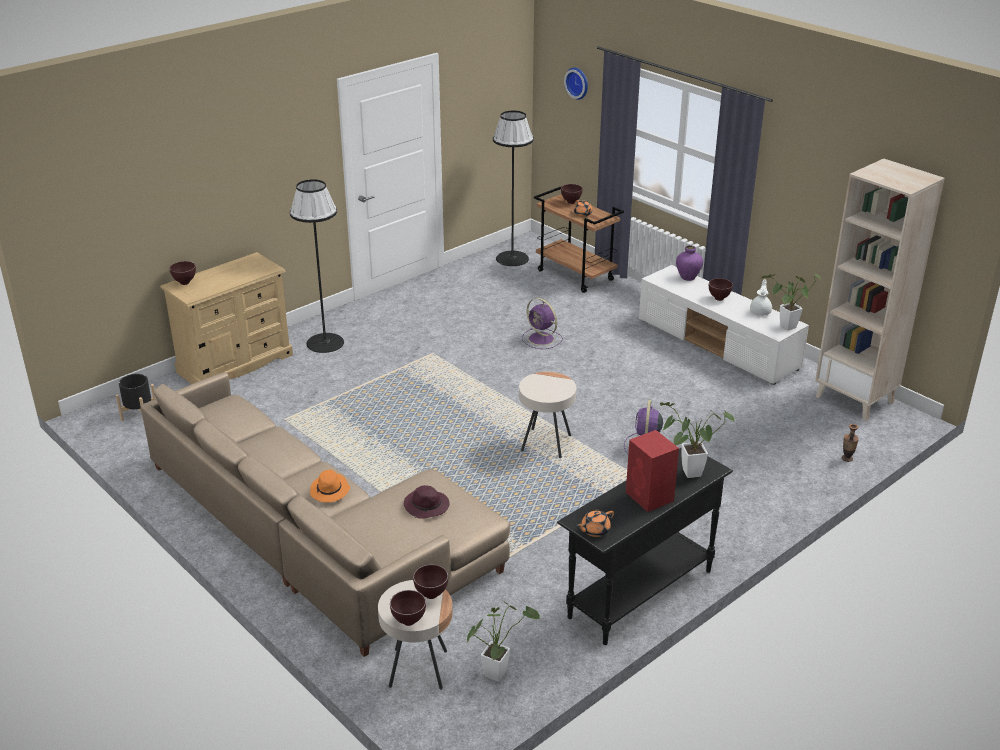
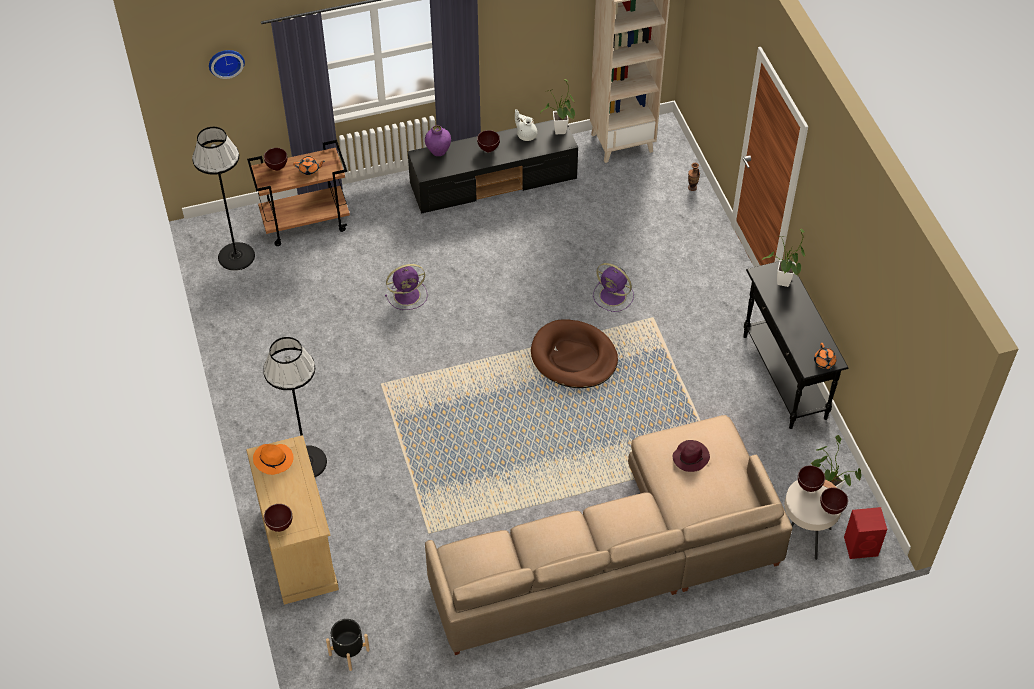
camera: 65 degrees left, 20 degrees up
(330, 491) = (638, 515): orange hat -> orange hat (274, 460)
(546, 443) = (574, 357): beige side table -> brown dog bed
(650, 497) = (800, 316): red speaker -> red speaker (861, 546)
(718, 345) = (494, 182): white tv stand -> black tv stand

